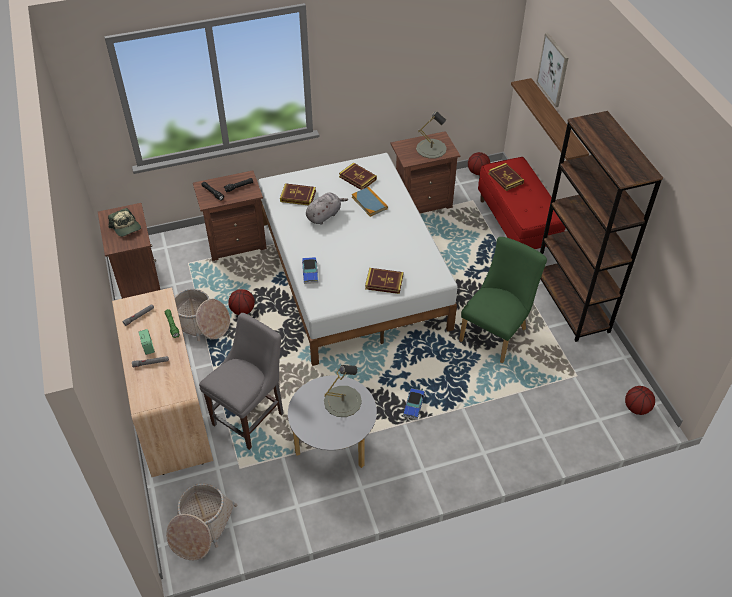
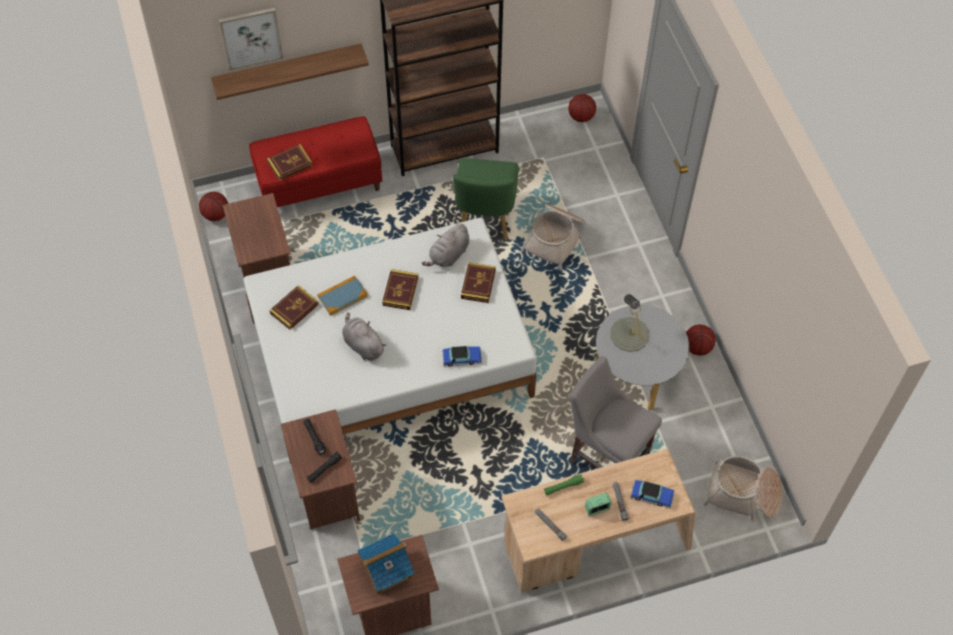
camera: 90 degrees left, 10 degrees up
(126, 227) = (386, 570): cap -> toy house
(200, 323) = (468, 524): basket -> basket (555, 238)
(243, 310) = (448, 476): basketball -> basketball (697, 347)
(298, 196) = (324, 375): book -> book (400, 291)
(413, 263) = (448, 255): none -> grey plush toy
(413, 406) = (585, 301): toy car -> toy car (651, 495)
(431, 148) = (257, 221): grey table lamp -> none
(496, 332) = (485, 219): green chair -> green chair turned 120 degrees counterclockwise

